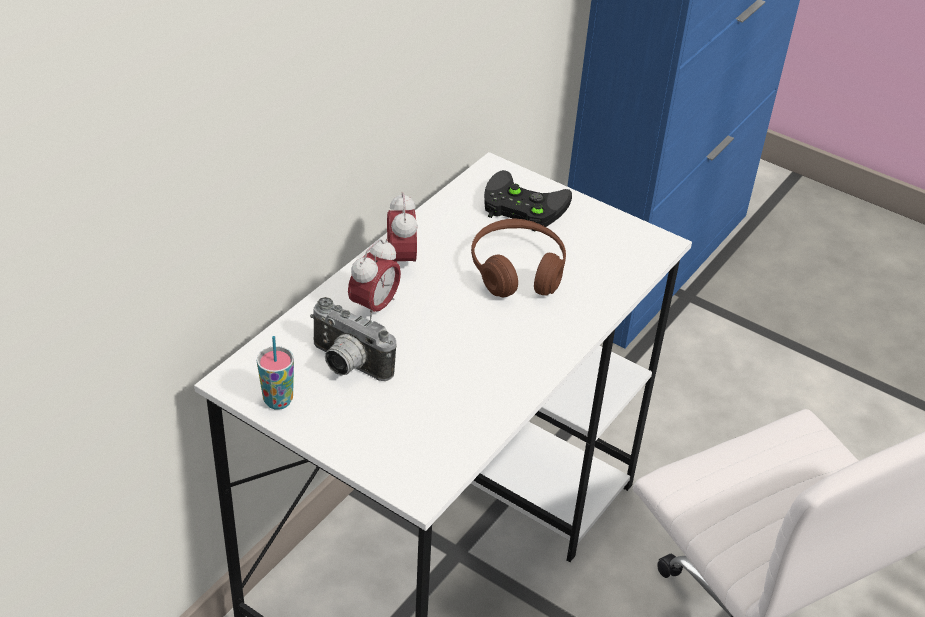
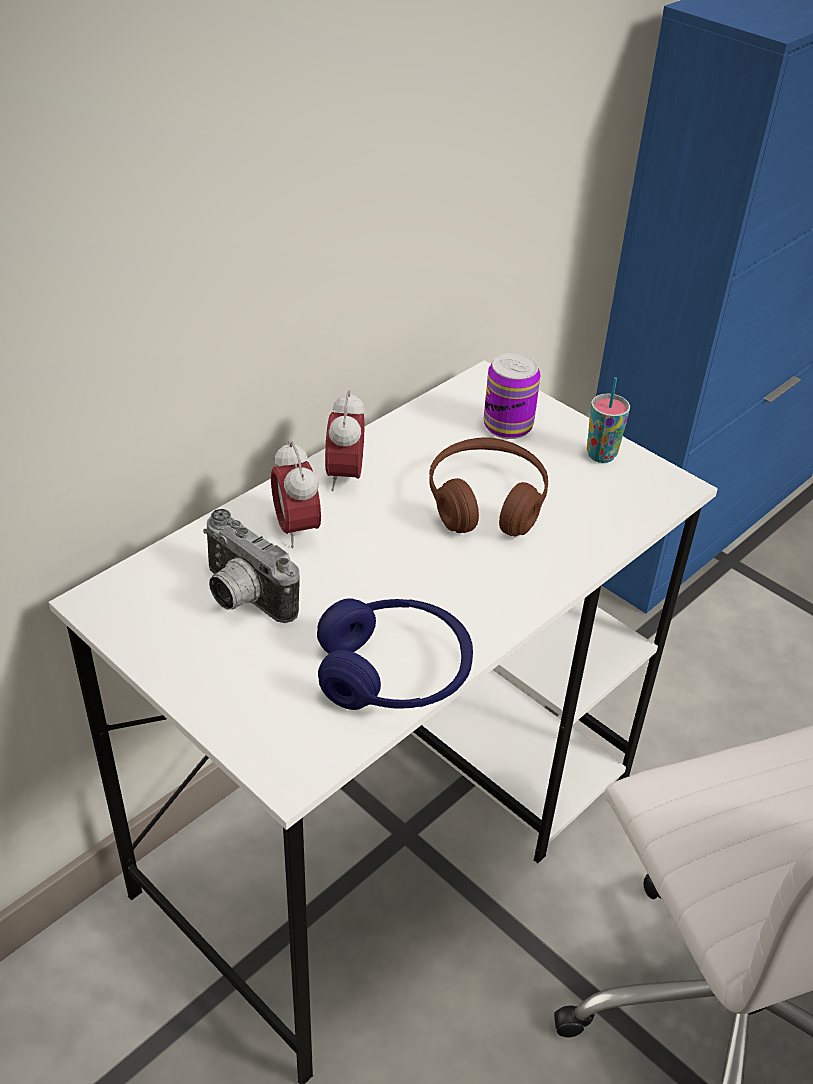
camera: 10 degrees right, 0 degrees up
(278, 401) = (144, 633): cup -> cup (601, 455)
(374, 307) = (296, 529): alarm clock -> alarm clock turned 120 degrees clockwise
(478, 409) = (394, 672): none -> blue headphones
(520, 206) = (508, 426): black game controller -> can

